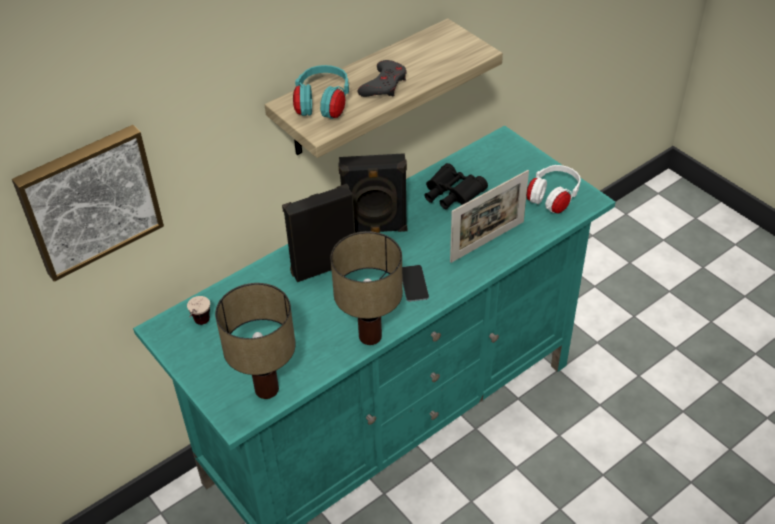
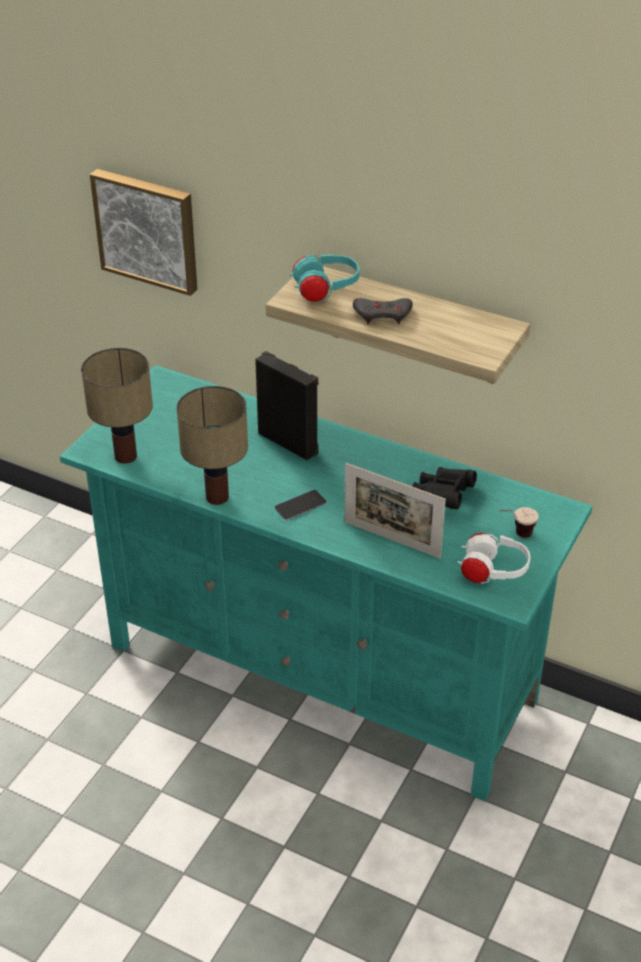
camera: 65 degrees right, 5 degrees down
(200, 326) = (175, 398): cup -> cup (515, 535)
(375, 229) = (358, 459): black speaker -> none

